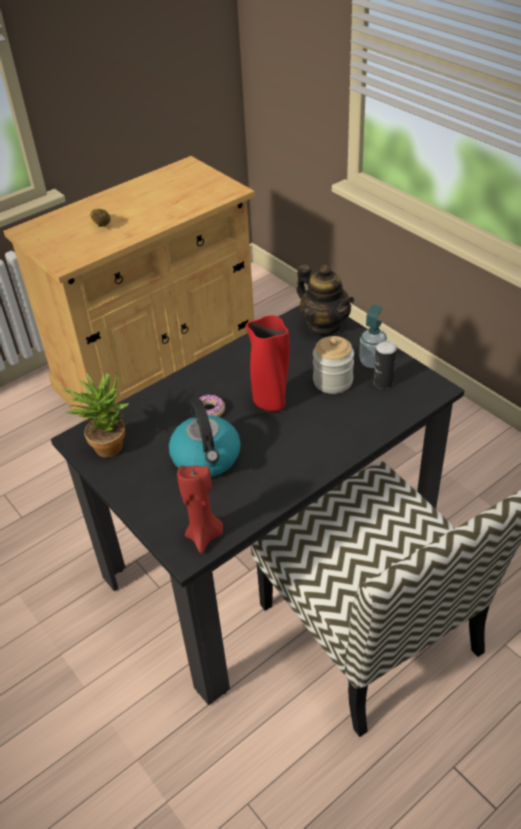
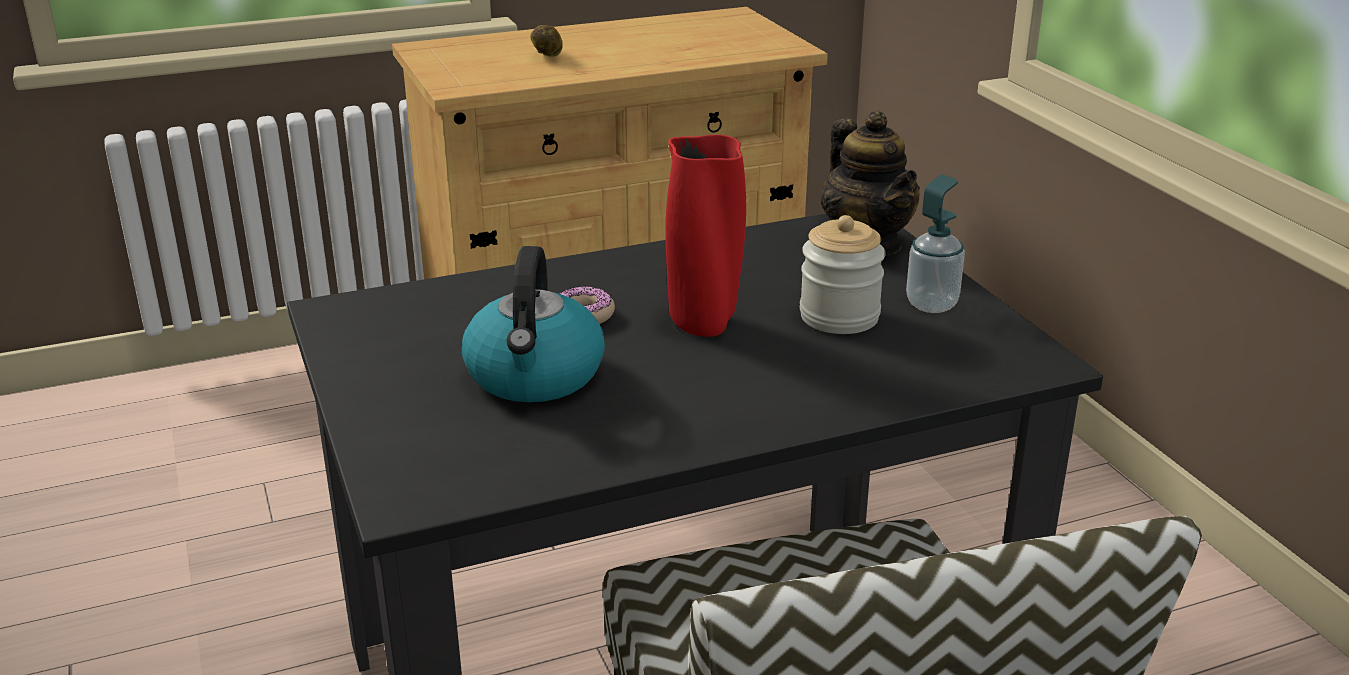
camera: 15 degrees right, 15 degrees down
(107, 443) = (376, 324): potted plant -> none
(204, 536) = (454, 483): red candle -> none
(383, 382) = (938, 335): can -> none

